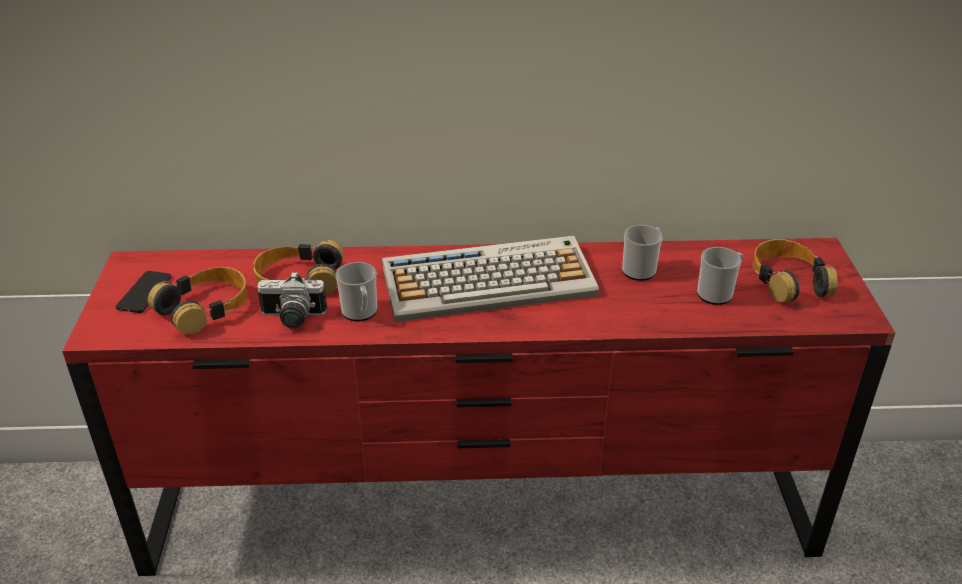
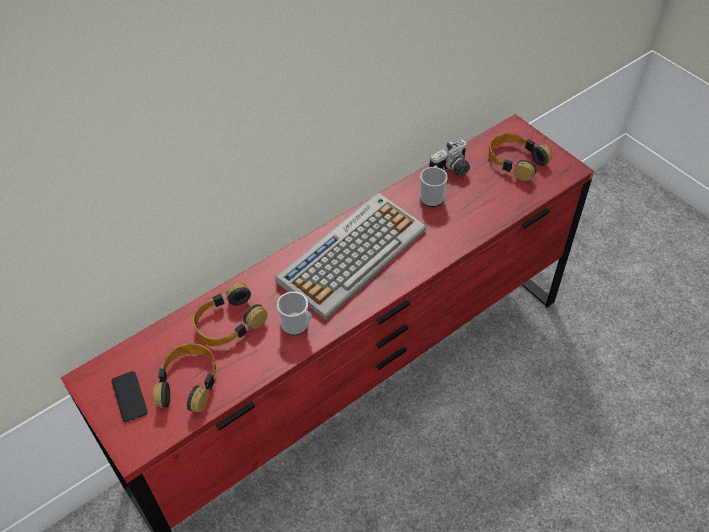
camera: 35 degrees left, 15 degrees up
(292, 318) = (257, 356): camera -> camera (452, 170)
(718, 293) = (488, 191): mug -> none

